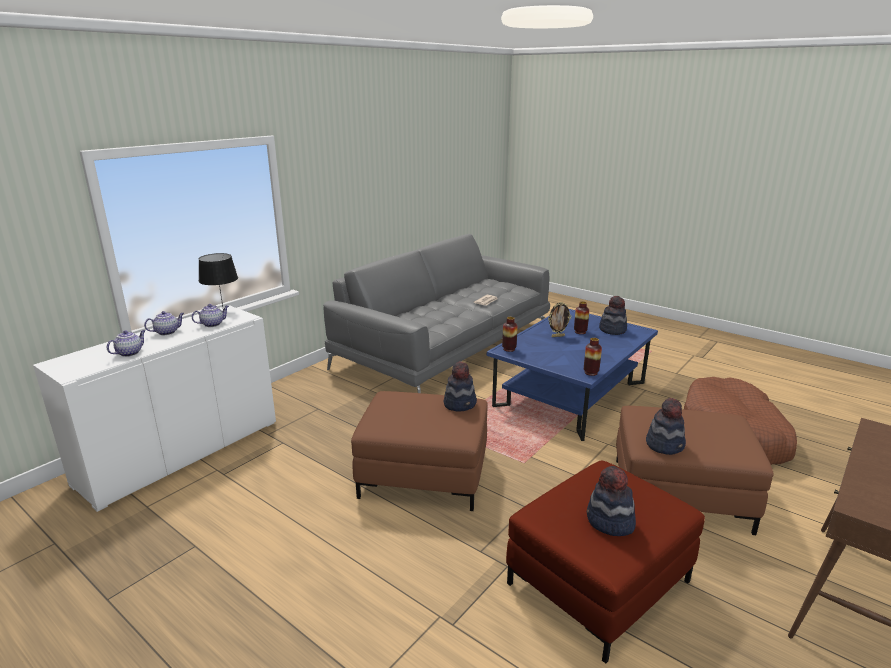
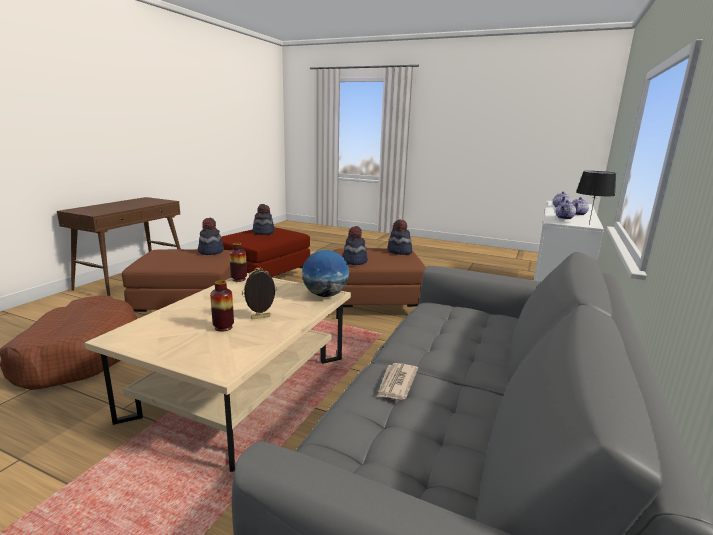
camera: 165 degrees right, 5 degrees down
(509, 349) = (325, 295): vase -> globe
(570, 394) = (242, 387): blue coffee table -> beige coffee table
(612, 330) = (166, 336): hat -> hat (399, 252)

